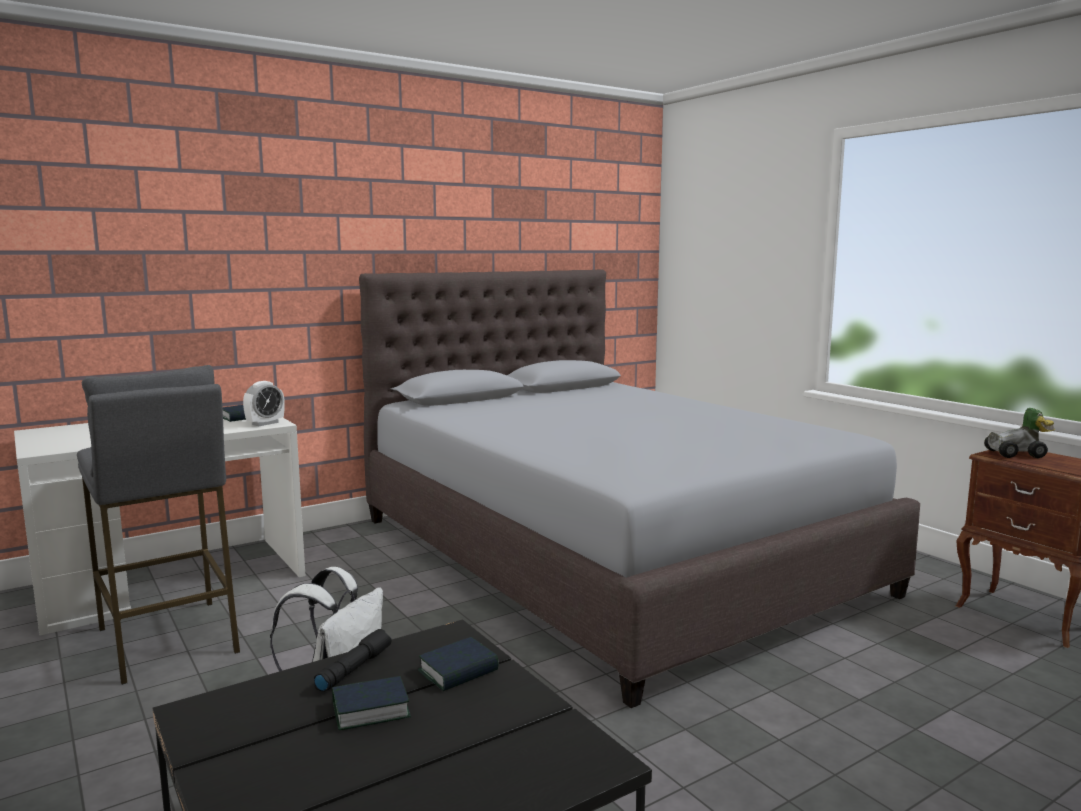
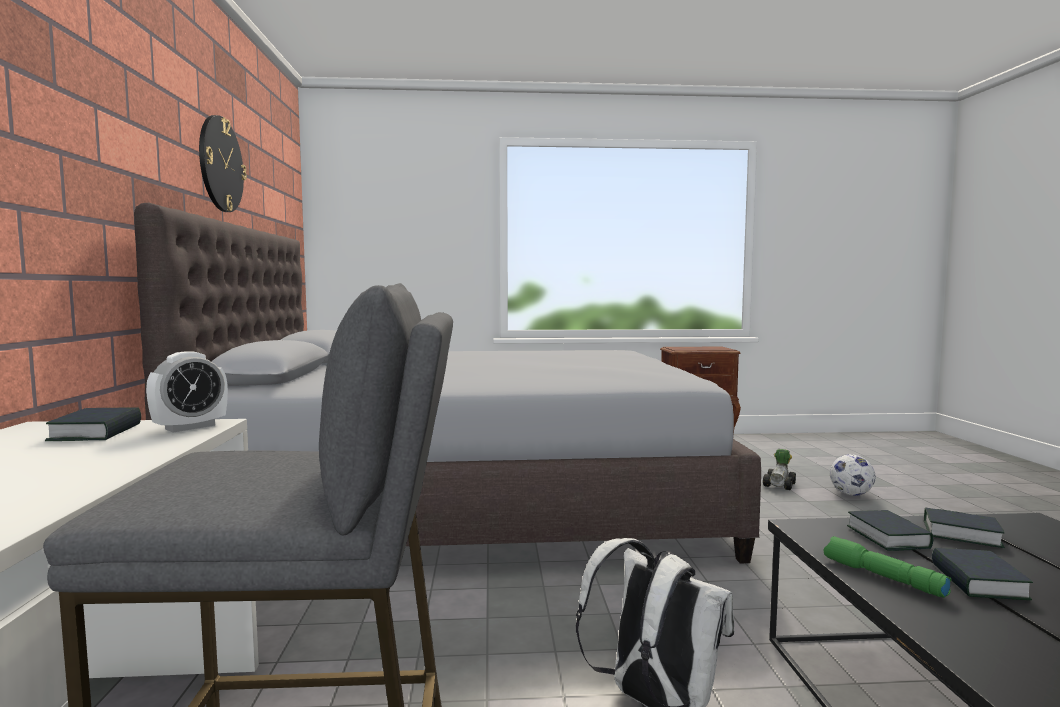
camera: 60 degrees left, 5 degrees down
(265, 423) = (190, 427): alarm clock -> alarm clock turned 60 degrees clockwise
(353, 668) = (881, 577): black flashlight -> green flashlight
(489, 221) = (220, 164): none -> wall clock
(502, 709) = (961, 534): none -> book
(1018, 454) = (685, 348): toy car -> toy car (780, 484)
(1021, 766) = (851, 494): none -> football

